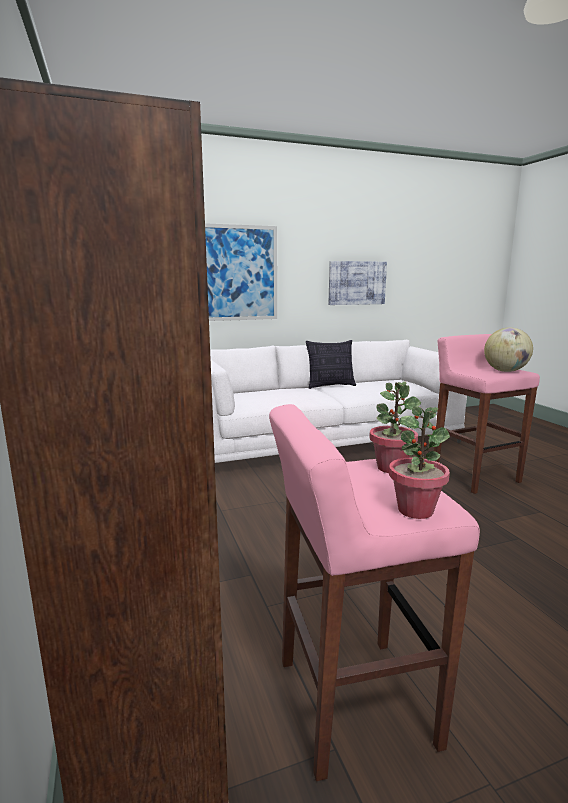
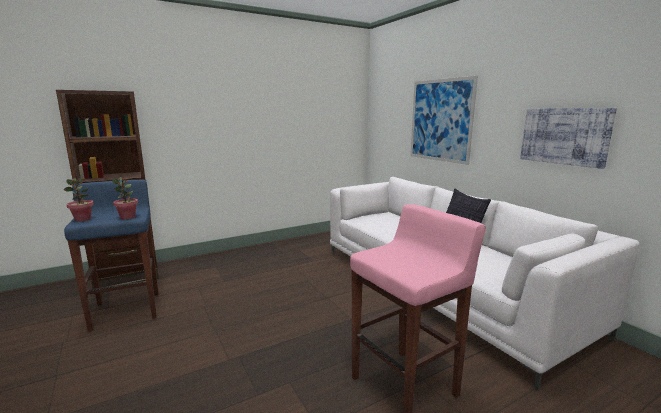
camera: 80 degrees right, 0 degrees up
(352, 702) = (127, 310): pink stool -> blue stool
(505, 371) = (407, 266): globe -> none

